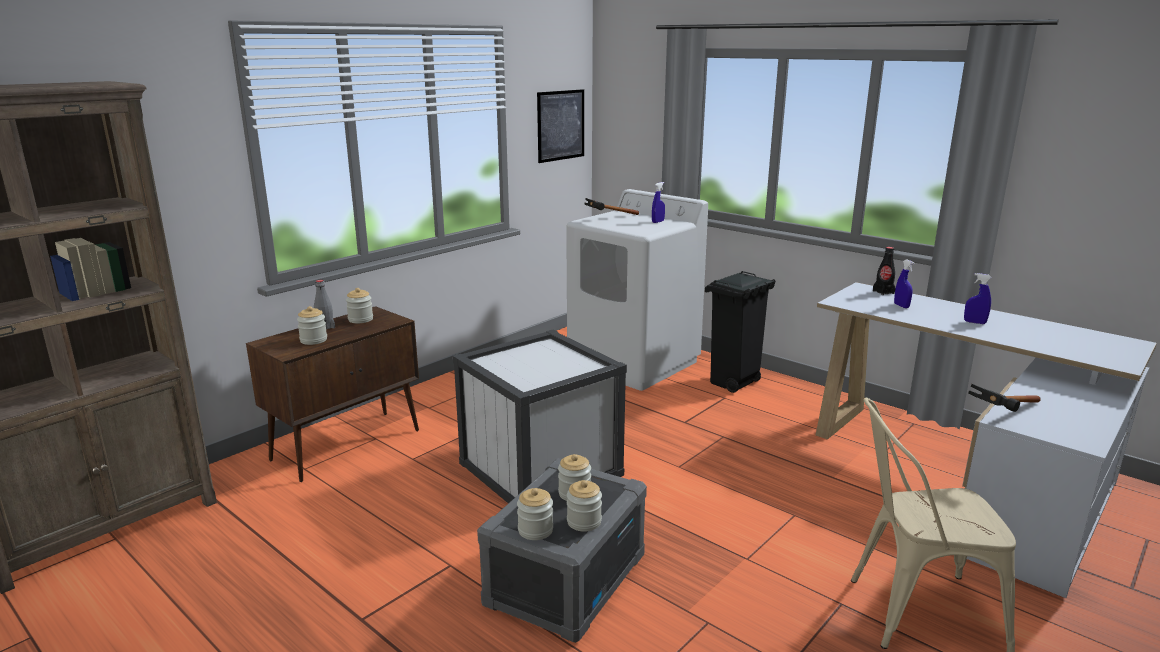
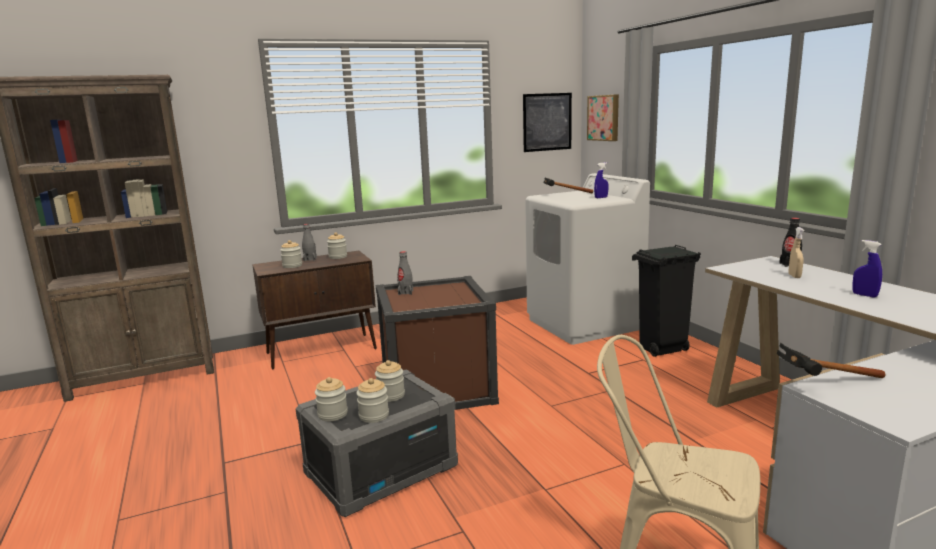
camera: 25 degrees right, 5 degrees down
(499, 361) = (405, 292): none -> grey bottle
(540, 469) = (437, 388): white storage box -> brown storage box
(628, 122) = (604, 118): none -> picture
(901, 306) = (794, 276): blue spray bottle -> beige spray bottle

